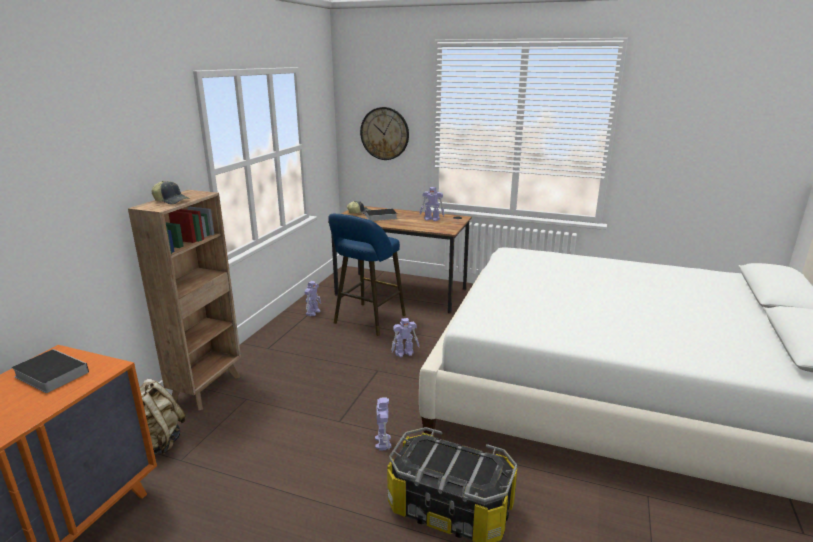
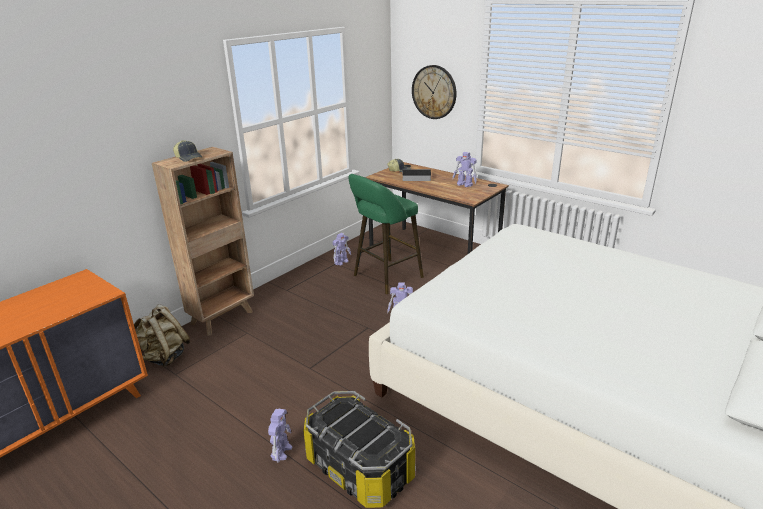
camera: 20 degrees right, 5 degrees up
(50, 374) = (67, 292): book -> none
(367, 321) = (385, 277): blue stool -> green stool
(383, 441) = (336, 394): toy robot -> toy robot (282, 451)

